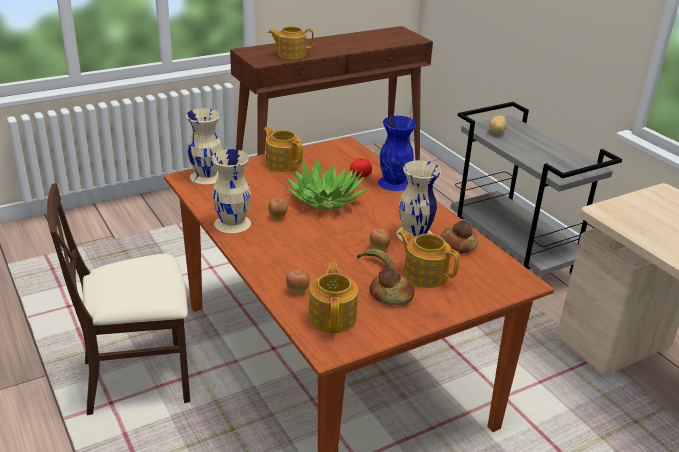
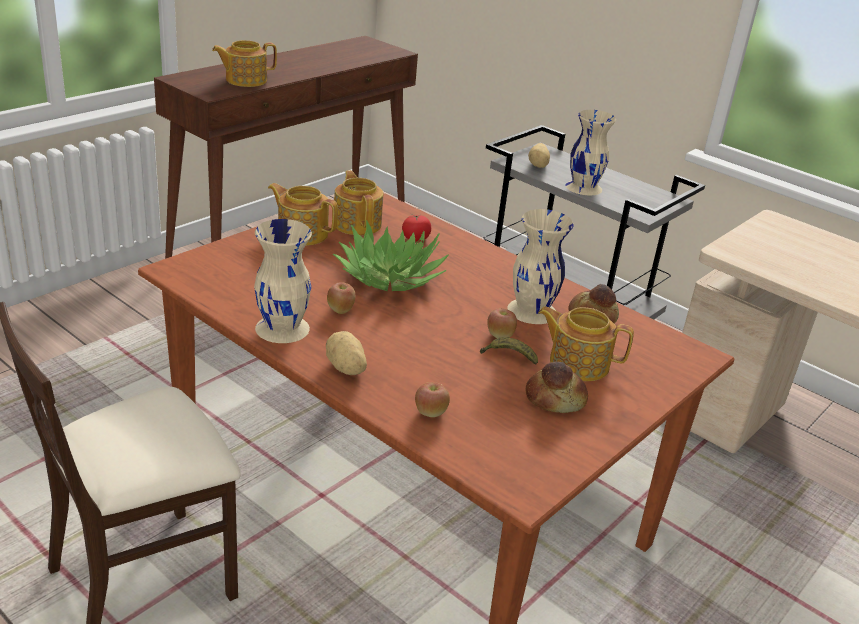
camera: 20 degrees left, 0 degrees up
(206, 176) = (204, 263): beige vase -> beige vase (583, 187)
(258, 254) = (345, 368): none -> potato
(333, 317) = (500, 443): teapot -> teapot (357, 224)
(394, 183) = (464, 244): blue vase -> none

